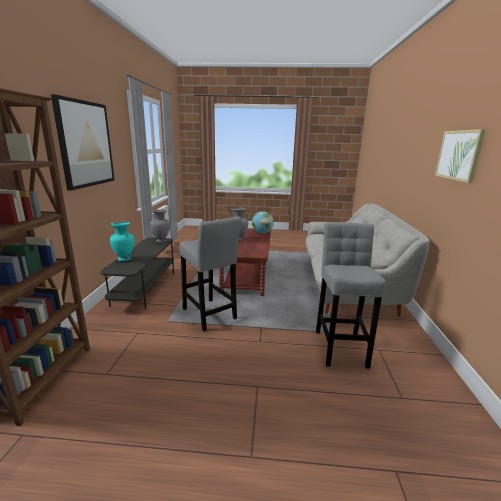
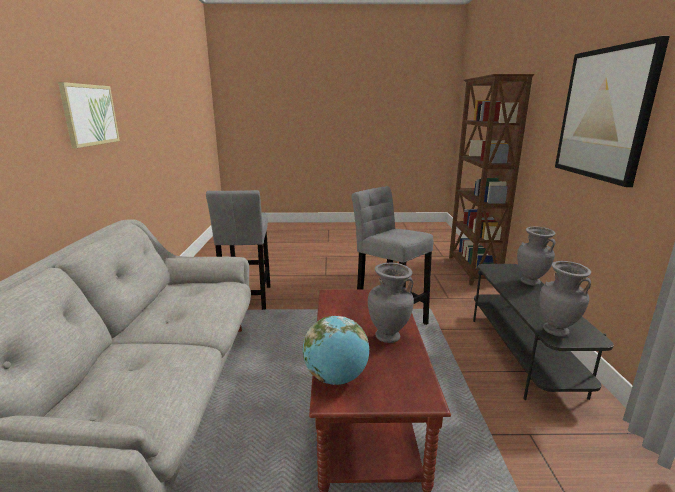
camera: 175 degrees right, 0 degrees up
(124, 259) = (530, 282): turquoise vase -> grey vase

